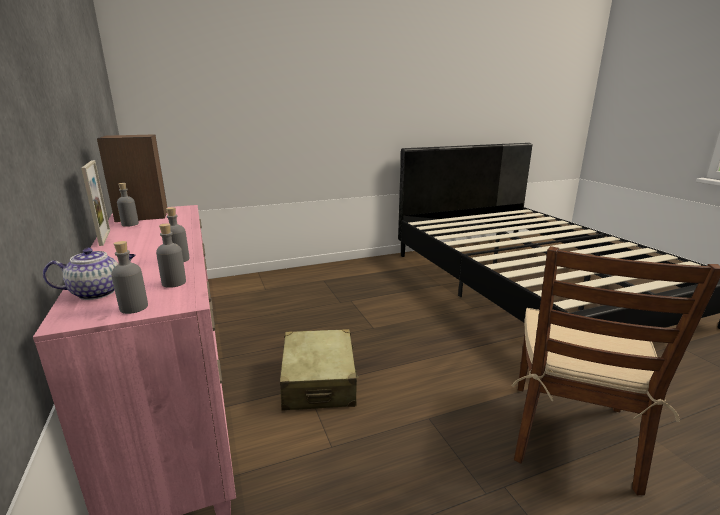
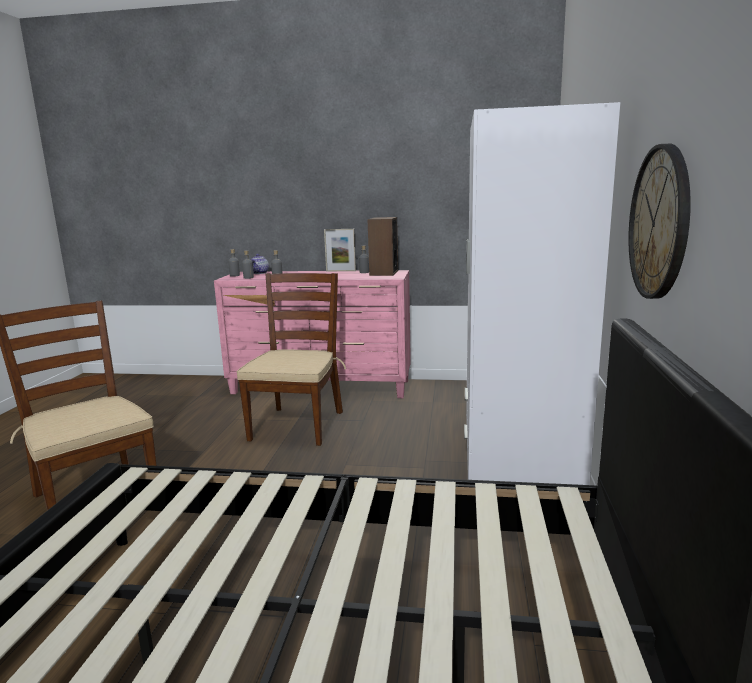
camera: 120 degrees right, 5 degrees down
(318, 278) = (516, 462): none -> white wardrobe
(319, 381) = (297, 425): beige suitcase -> brown chair
(403, 109) = (660, 223): none -> wall clock

